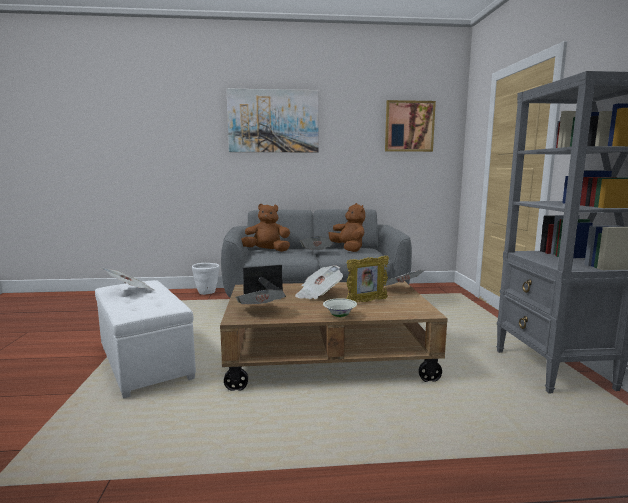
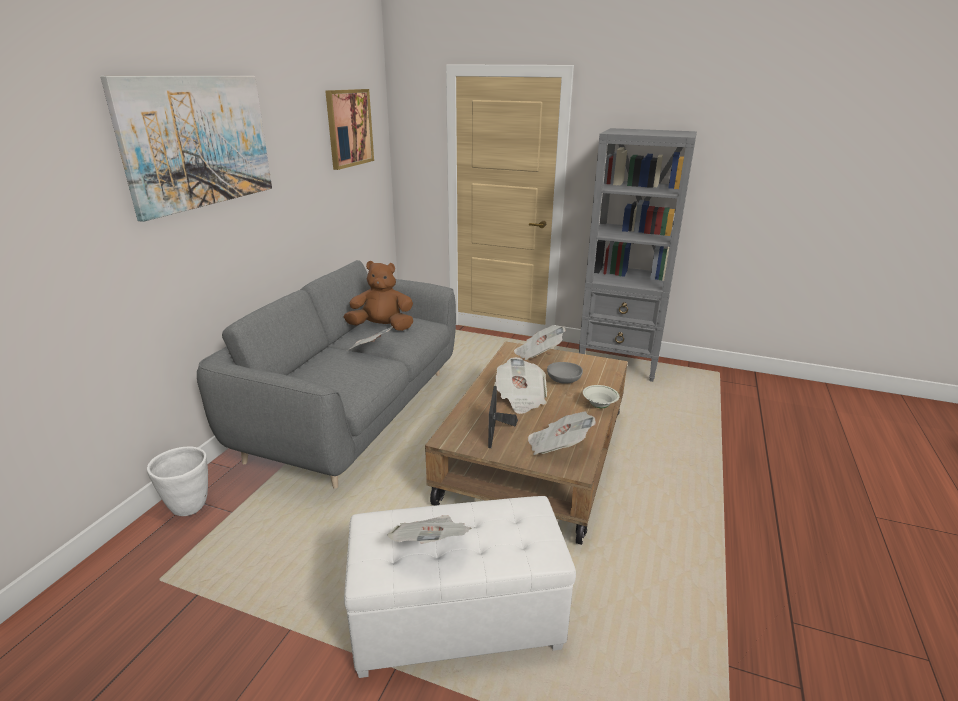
camera: 65 degrees left, 15 degrees up
(267, 251) = (317, 379): brown plush toy -> none
(366, 302) = (563, 380): picture frame -> grey bowl

